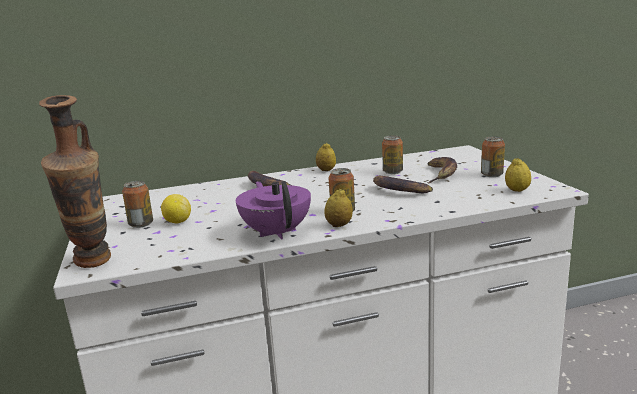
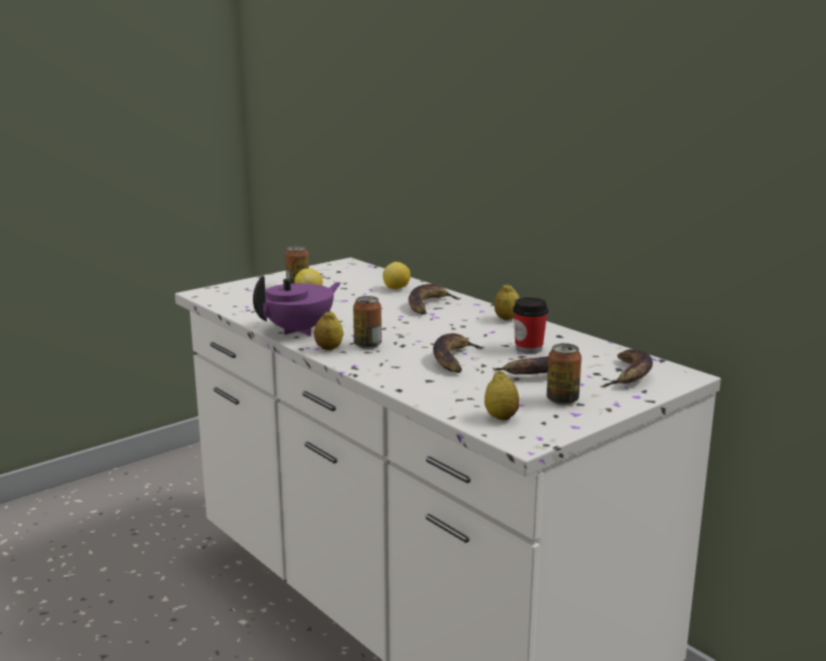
camera: 65 degrees right, 0 degrees up
(93, 266) = (210, 293): vase -> none
(208, 191) = (397, 288): none -> lemon
(392, 172) = (528, 348): can -> cup
(457, 158) = (628, 375): none -> banana

